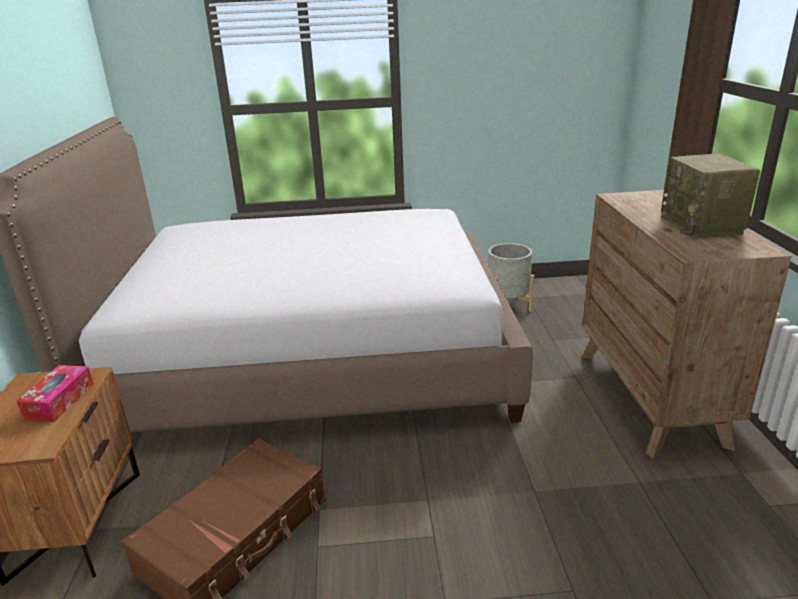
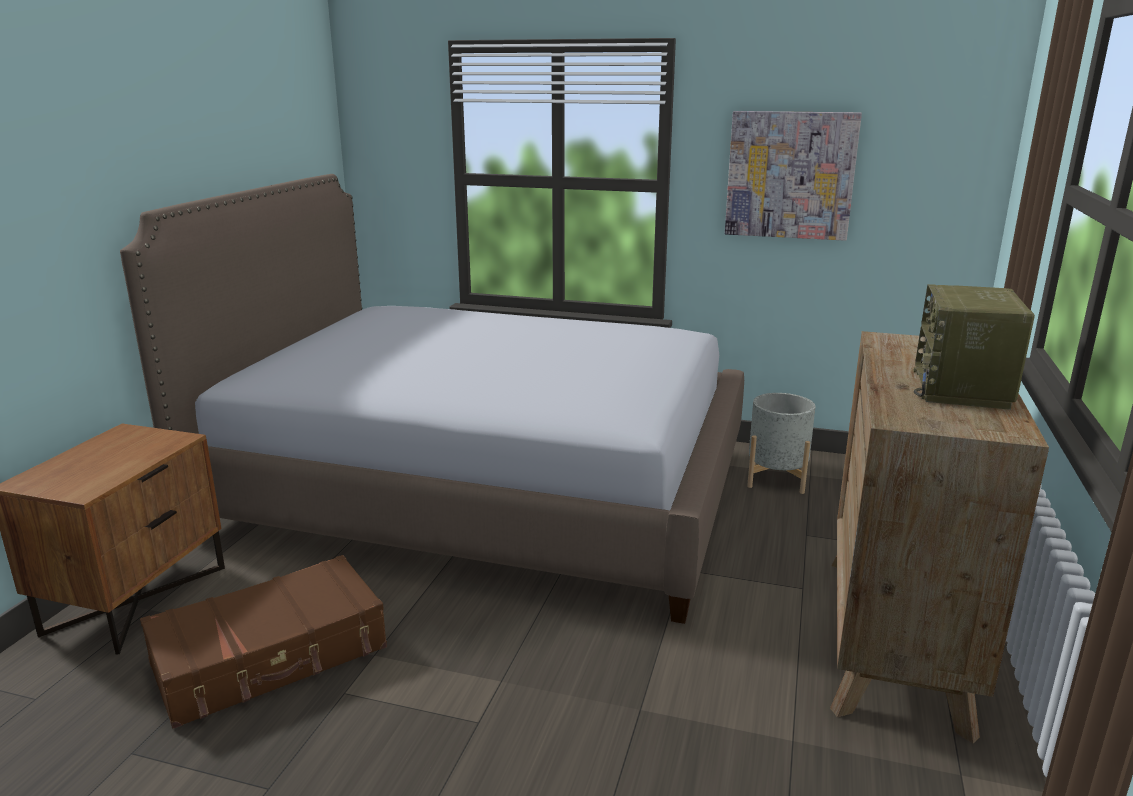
camera: 20 degrees right, 5 degrees down
(59, 401) = (133, 456): tissue box -> none
(489, 85) = (790, 175): none -> picture

